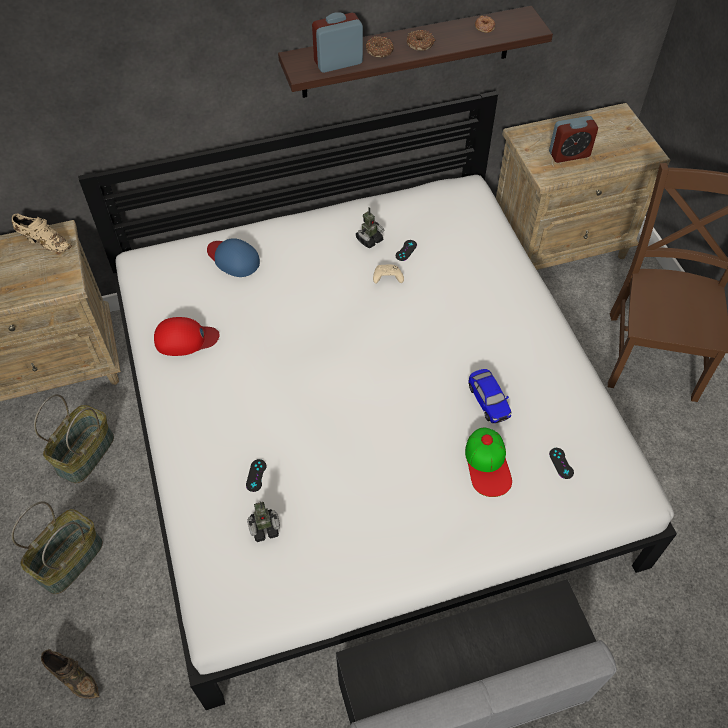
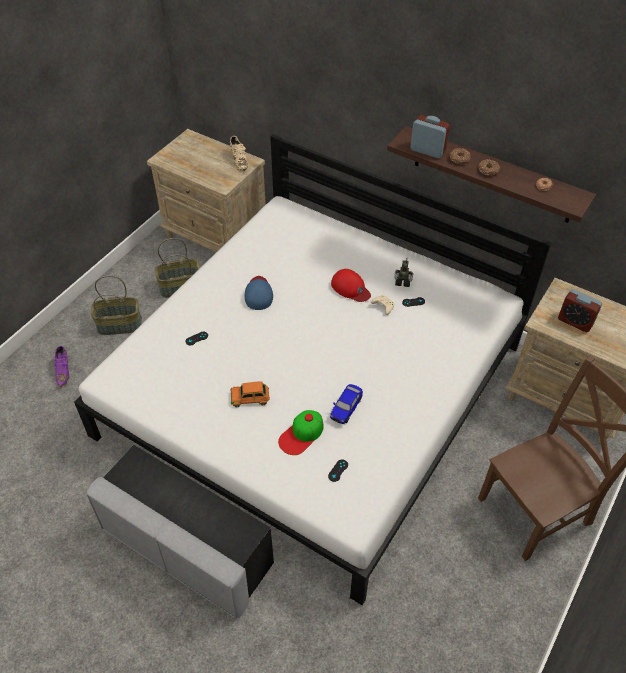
camera: 50 degrees right, 5 degrees down
(73, 677) = (63, 371): brown shoe -> purple shoe
(185, 339) = (250, 255): red cap -> red cap (350, 288)
(233, 259) = (322, 237): blue cap -> blue cap (258, 294)
(264, 528) = (169, 362): toy robot -> none
(393, 479) = (250, 397): none -> orange toy car

